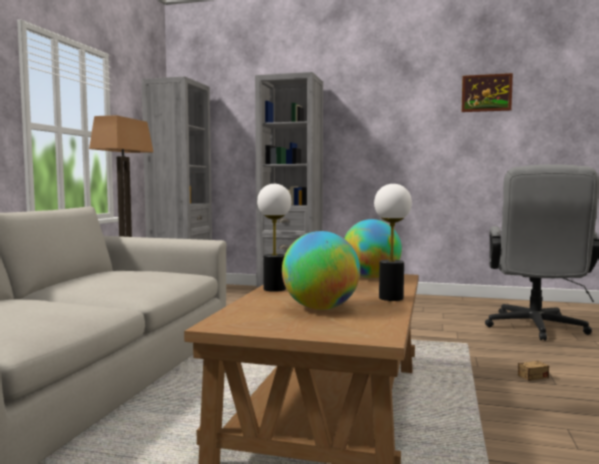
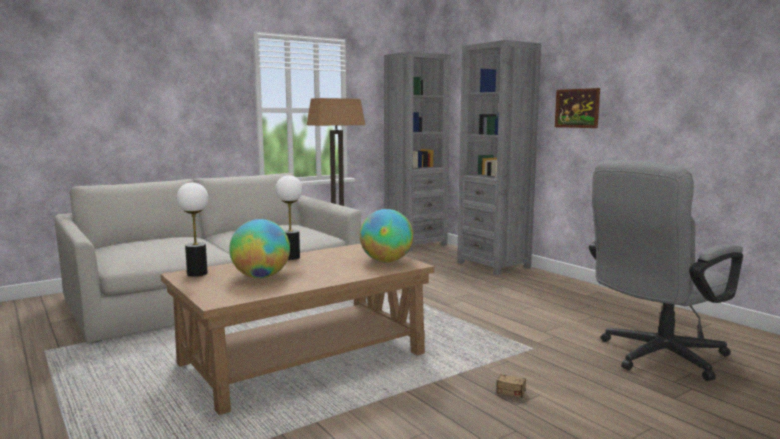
camera: 40 degrees right, 5 degrees up
(390, 298) = (327, 280): table lamp -> table lamp (197, 273)
(486, 93) = (716, 48): picture -> picture (577, 108)

